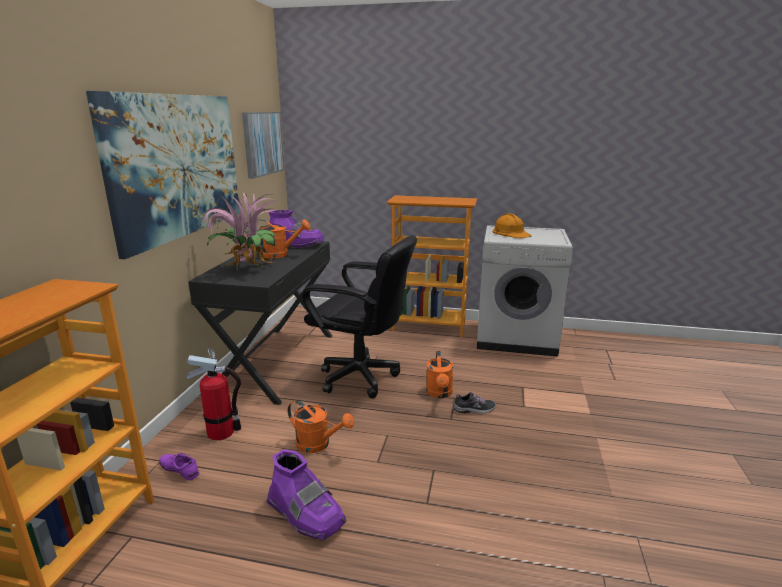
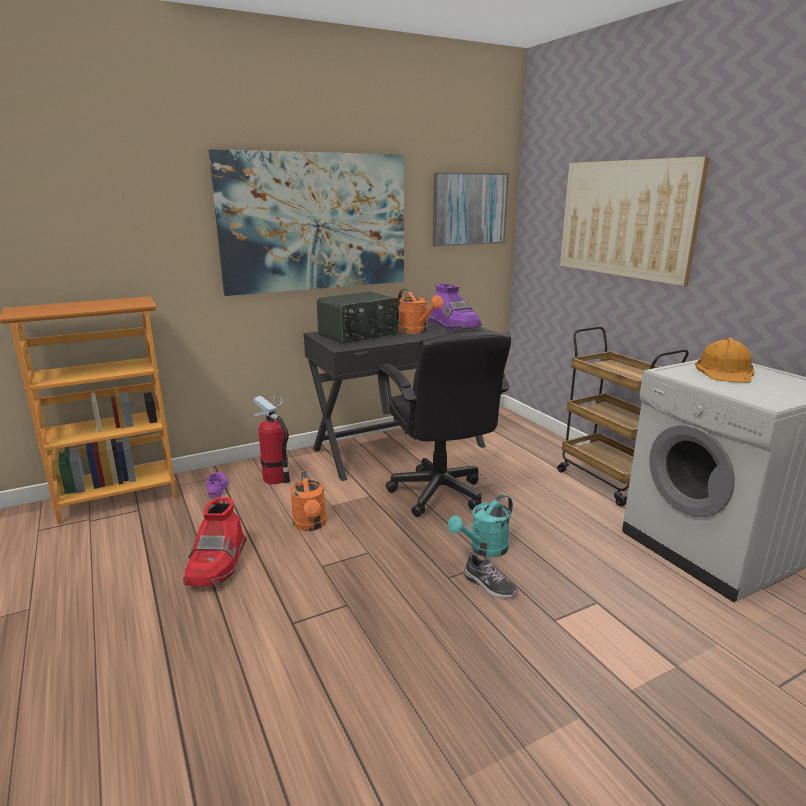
camera: 50 degrees right, 0 degrees up
(246, 269) = (359, 335): potted plant -> radio
(306, 514) = (217, 564): purple boot -> red boot
(398, 146) = (625, 219): none -> picture
(429, 326) = (608, 482): bookcase -> brown cart
(439, 393) = (484, 549): orange watering can -> turquoise watering can

